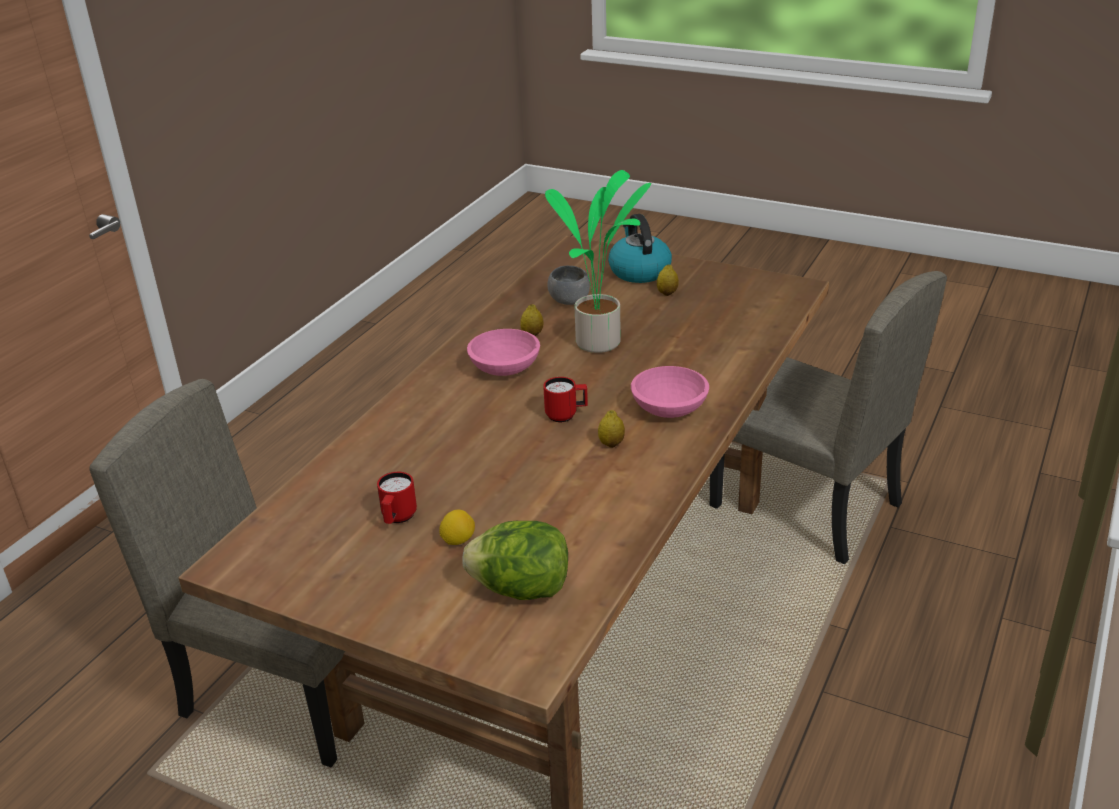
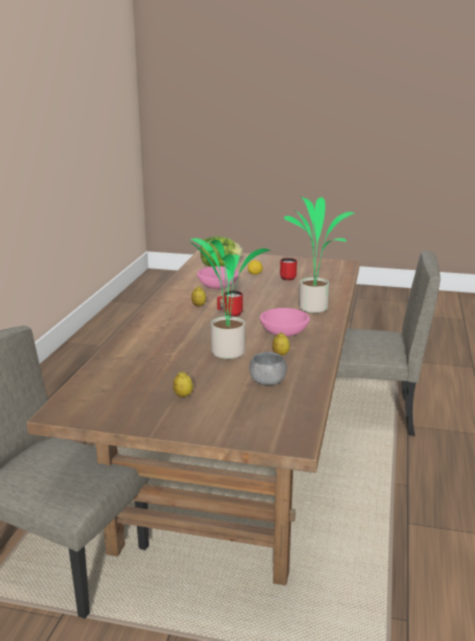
camera: 165 degrees right, 10 degrees down
(420, 418) = (314, 307): none -> potted plant
(639, 271) = (215, 416): kettle -> none
(670, 408) = (168, 321): pink bowl -> pink bowl (217, 287)

